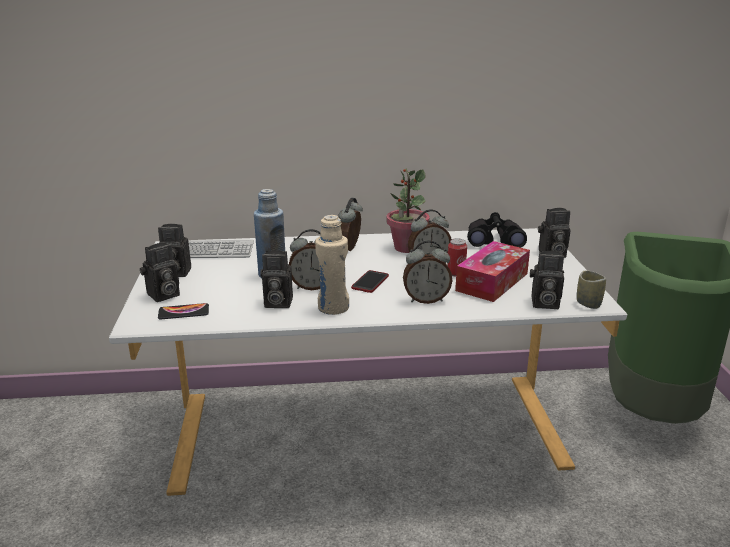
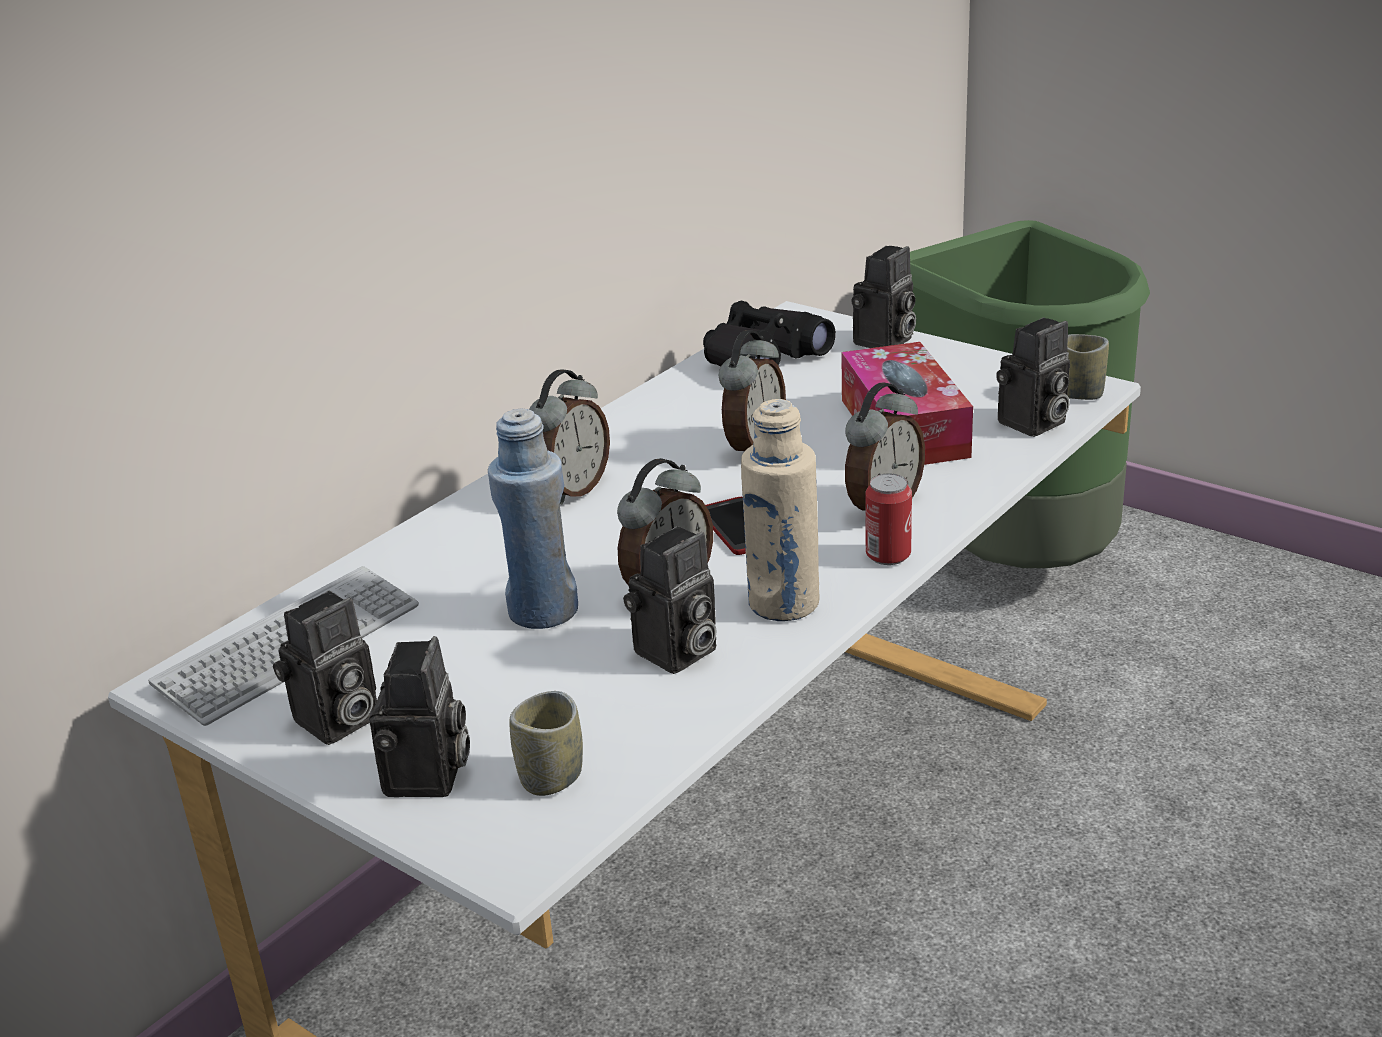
camera: 45 degrees left, 5 degrees up
(183, 312) = (551, 777): phone -> cup
(350, 249) = (572, 489): alarm clock -> alarm clock turned 120 degrees counterclockwise
(406, 248) = (659, 438): potted plant -> none
(456, 273) = (826, 441): can -> can (888, 555)

